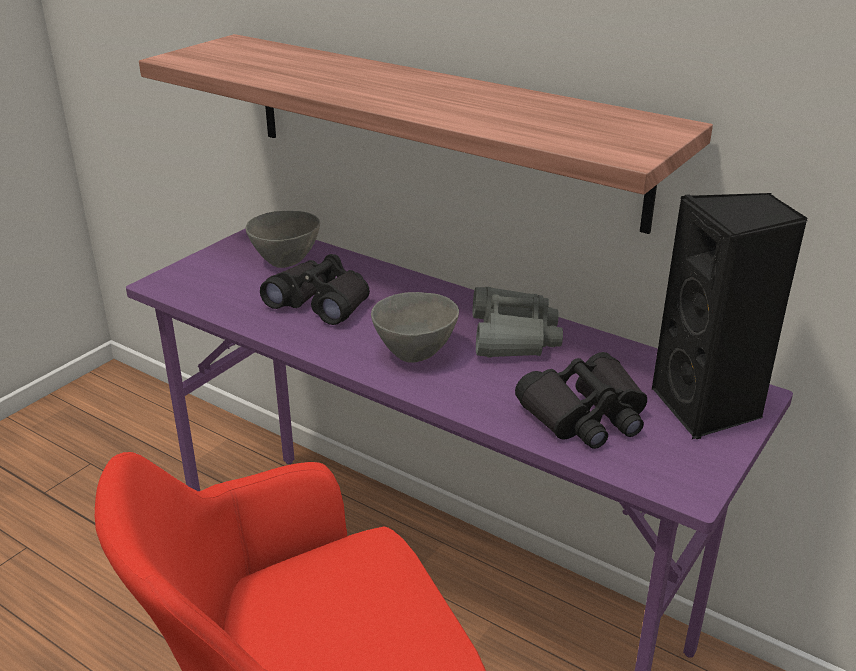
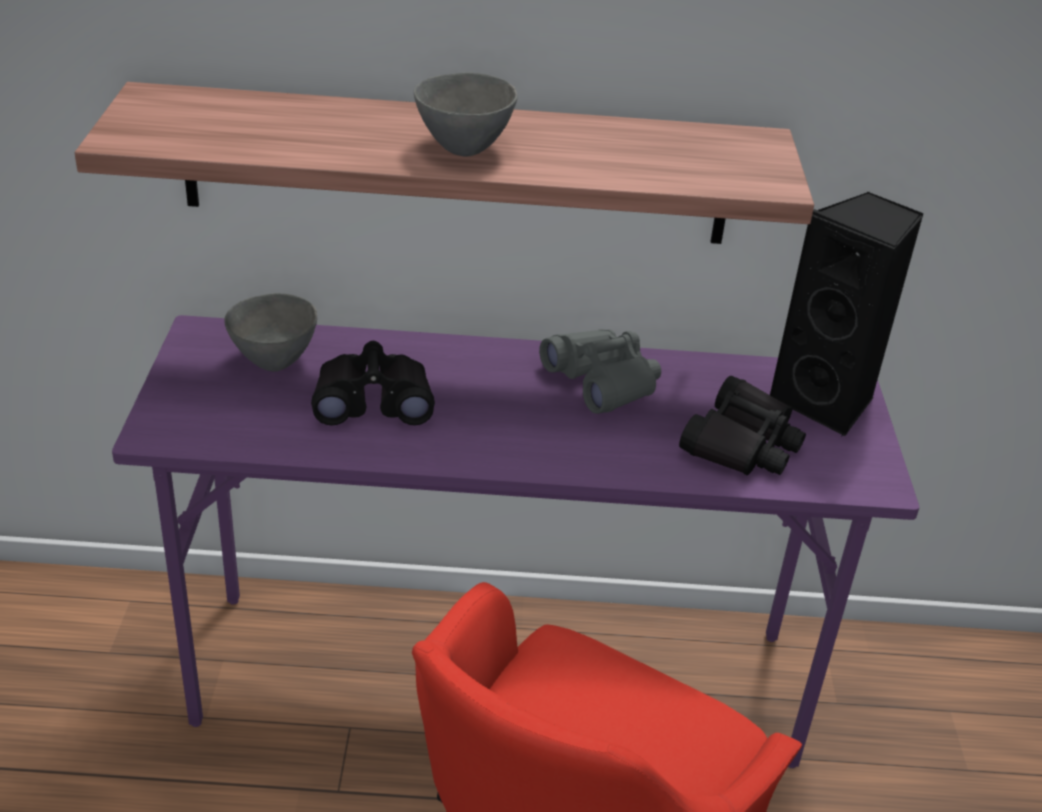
camera: 35 degrees left, 5 degrees up
(415, 353) = (532, 430): grey bowl -> grey bowl (463, 147)

